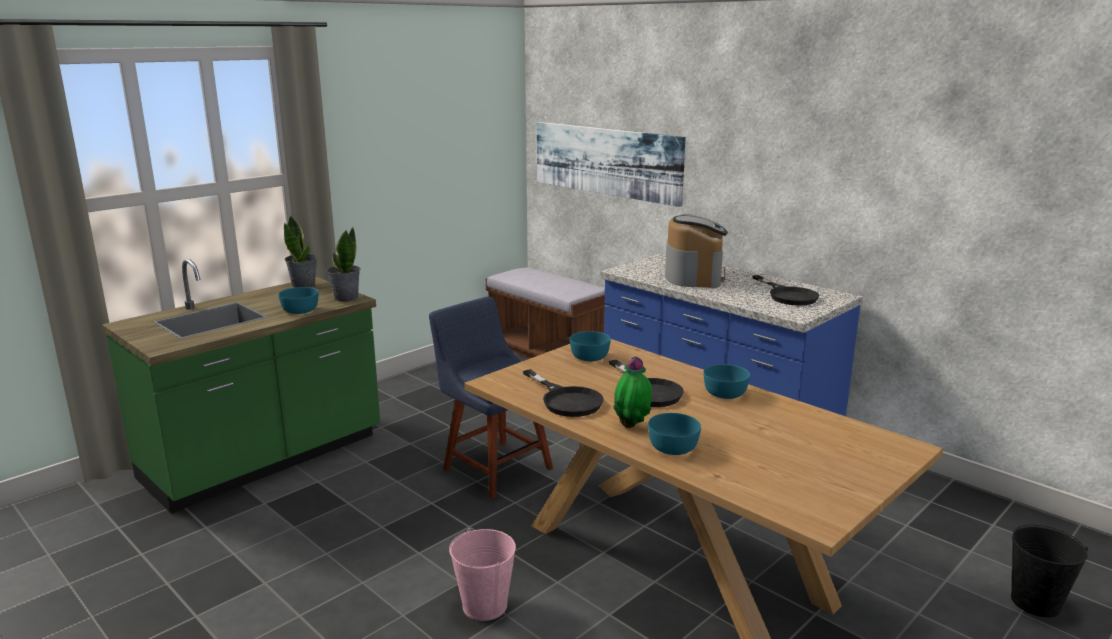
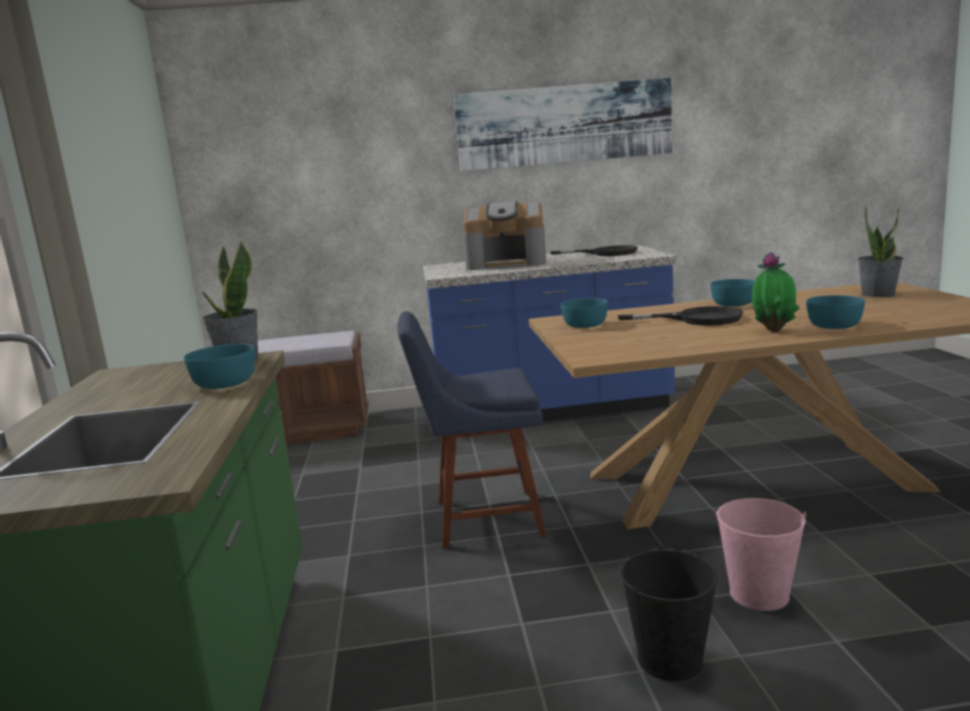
camera: 50 degrees left, 5 degrees down
(304, 285) = (117, 376): potted plant -> potted plant (878, 294)
(566, 400) = (682, 341): black frying pan -> none
(606, 161) = (319, 184): picture -> picture (564, 124)
(694, 275) = (507, 264): coffee machine -> coffee machine turned 135 degrees clockwise
(1036, 602) = (895, 395): black bucket -> black bucket (670, 659)

